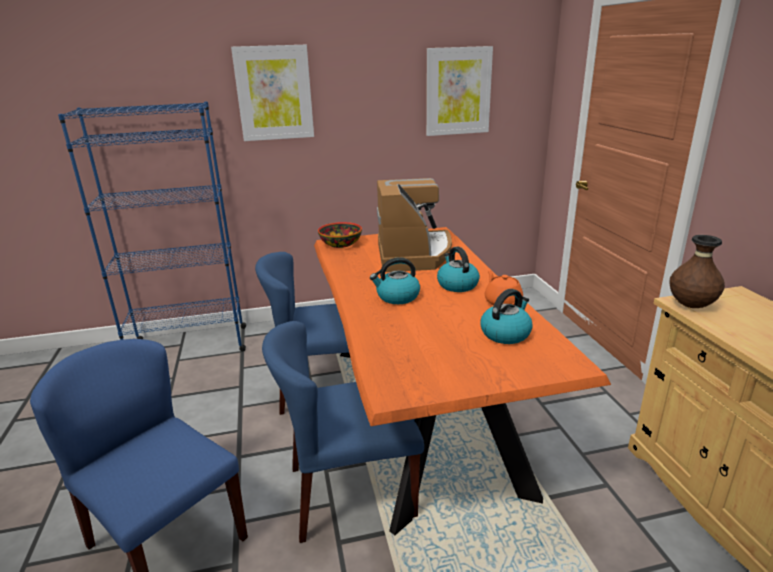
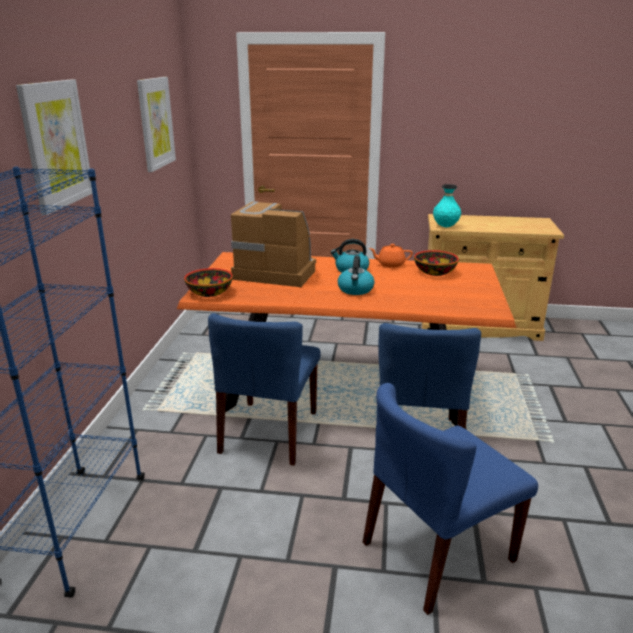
camera: 70 degrees left, 0 degrees up
(505, 333) = (435, 272): kettle -> bowl
(690, 306) = (445, 227): brown vase -> turquoise vase

